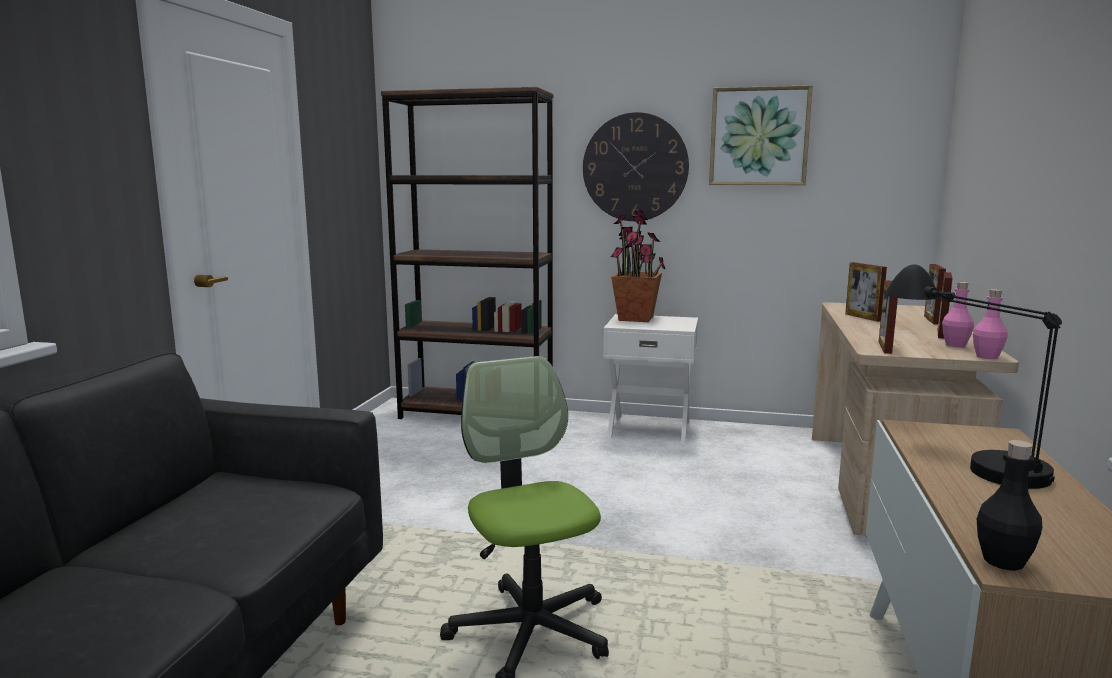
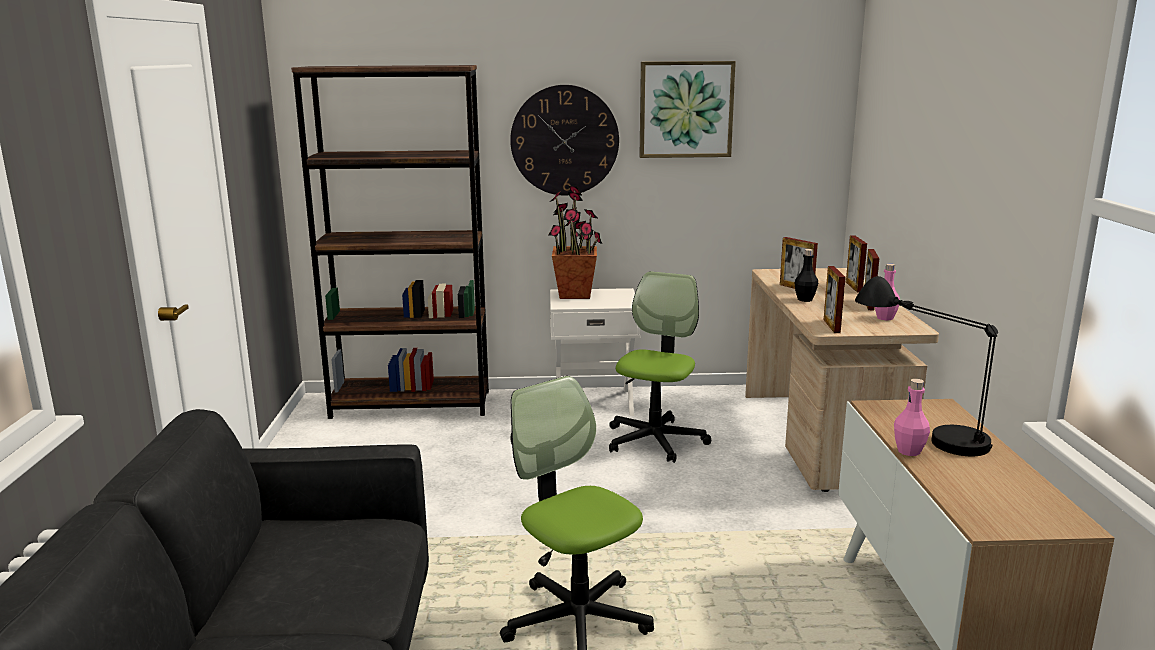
camera: 15 degrees left, 5 degrees up
(697, 468) = (655, 440): none -> office chair
(987, 357) = (914, 330): pink bottle -> pink bottle (908, 451)
(1003, 561) = (980, 521): black bottle -> black bottle (805, 299)

